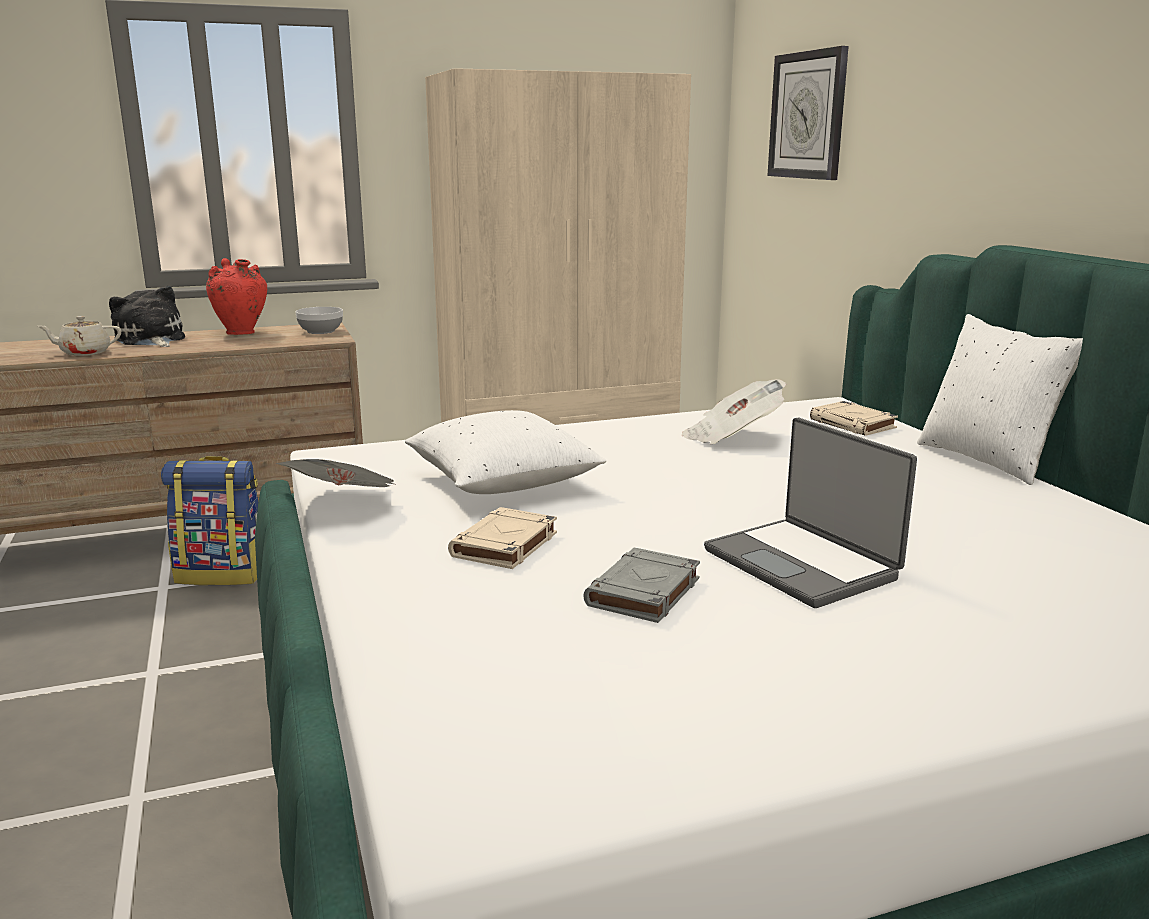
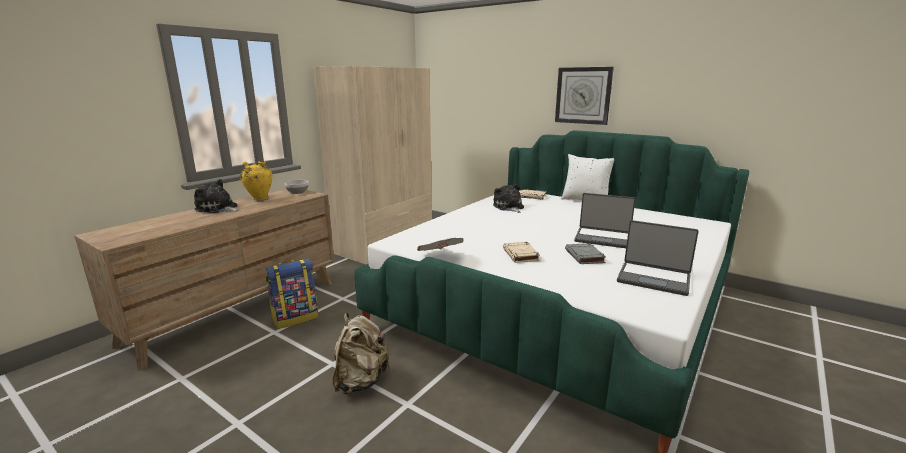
camera: 35 degrees left, 0 degrees up
(84, 353) = (200, 220): beige teapot -> none
(140, 721) = (361, 381): none -> beige backpack
(241, 333) = (259, 199): red vase -> yellow vase
(503, 483) = (474, 237): white pillow -> none
(693, 708) = (653, 279): none -> laptop
(732, 437) = (509, 207): newspaper -> plush toy
(808, 115) = (465, 84): wall clock -> wall clock (583, 95)

